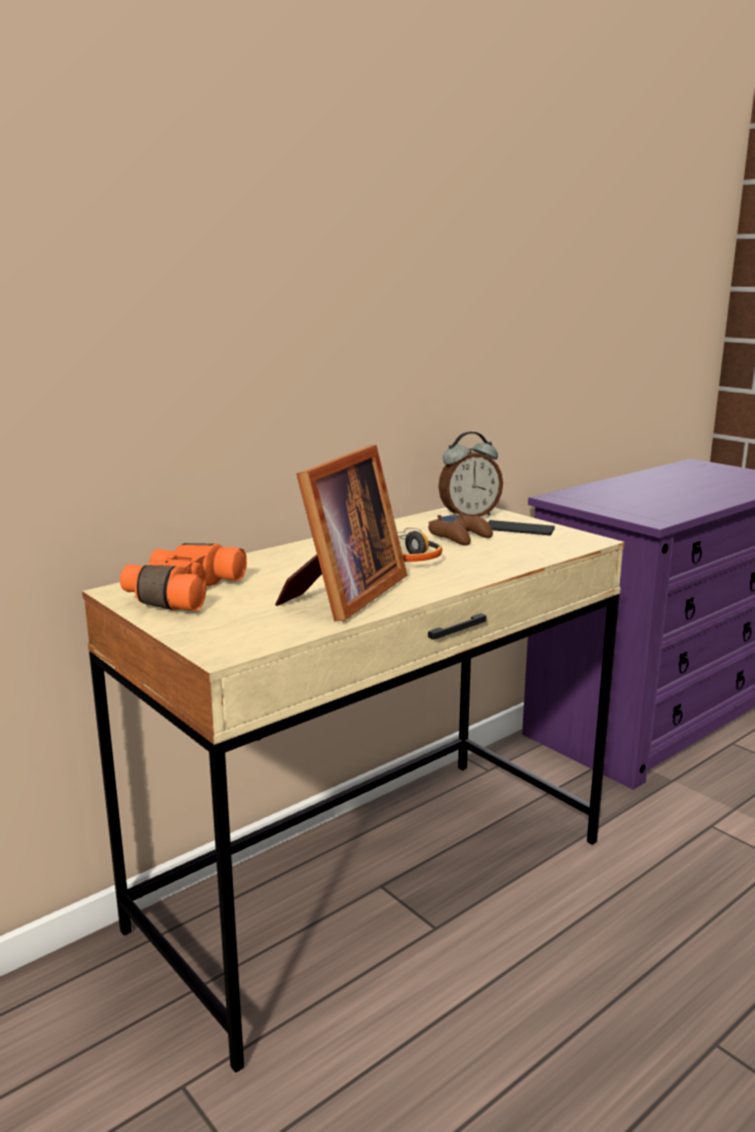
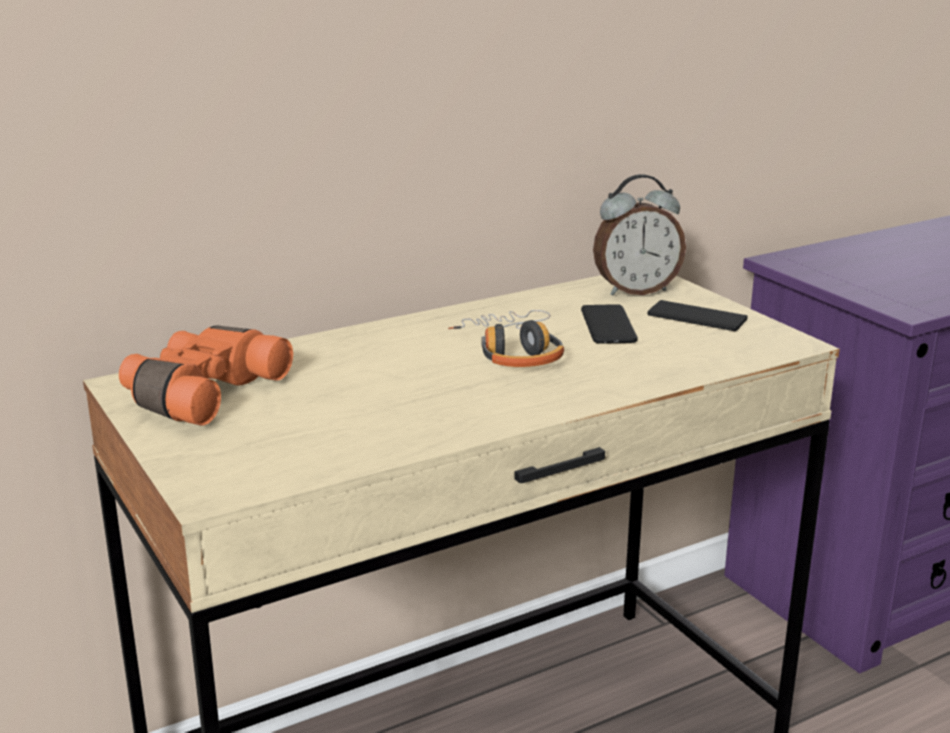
camera: 10 degrees right, 5 degrees up
(342, 596) = (405, 414): picture frame -> none
(460, 537) = (608, 325): brown game controller -> phone

